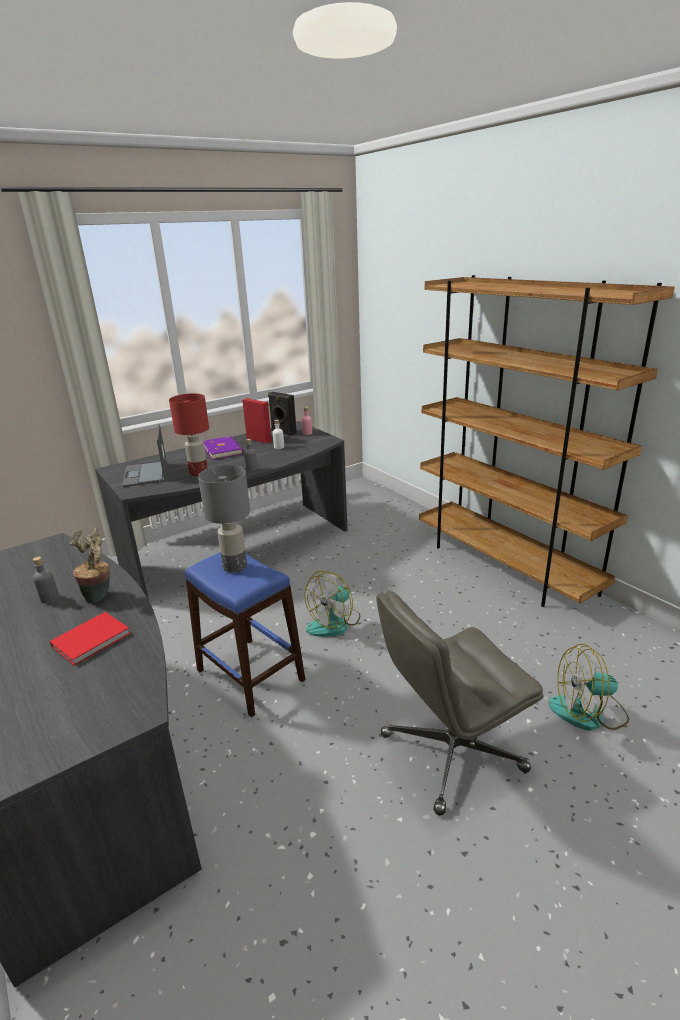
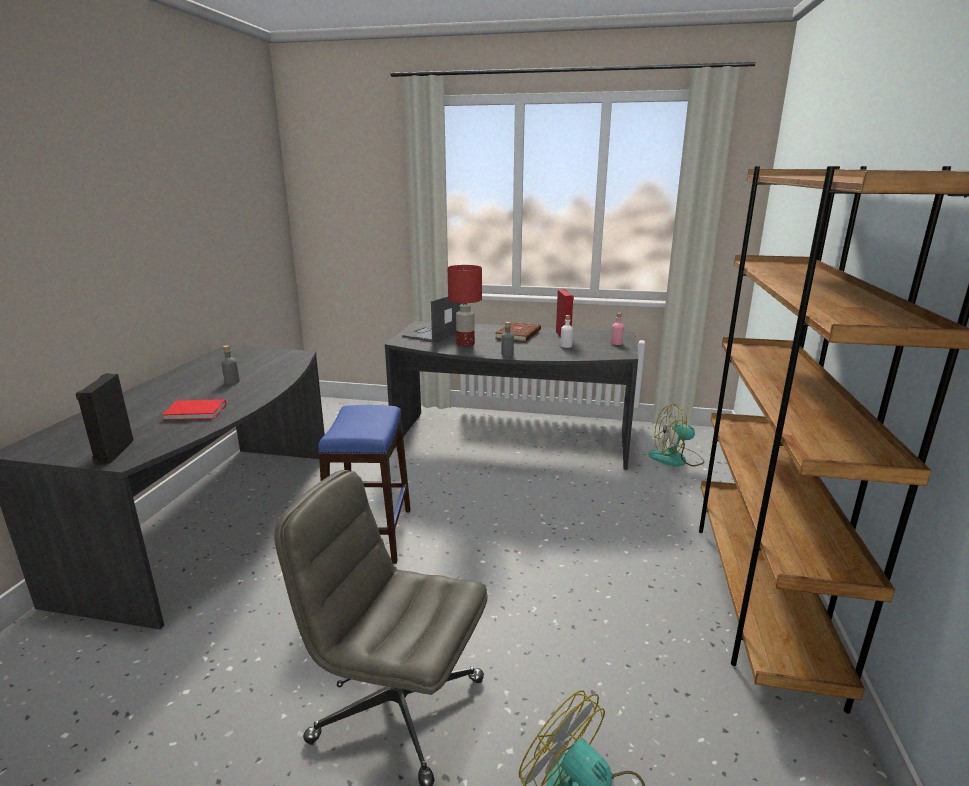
camera: 45 degrees right, 5 degrees down
(100, 595) = (251, 392): potted plant -> none
(223, 450) = (519, 334): purple book -> brown book
(234, 566) = (366, 418): grey table lamp -> none
(283, 432) = (596, 336): black speaker -> black speaker (113, 452)
(334, 623) = (487, 537): fan -> fan (676, 459)

